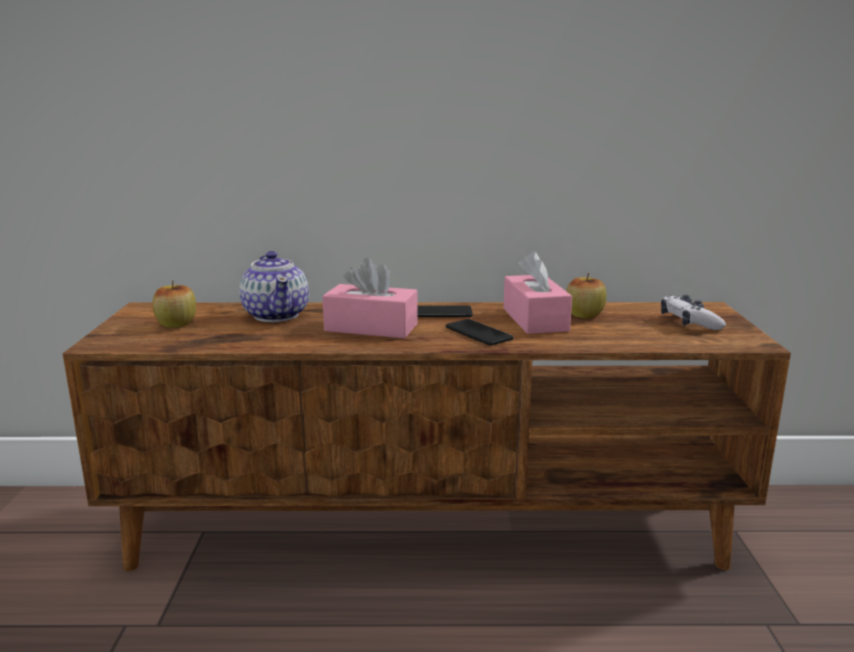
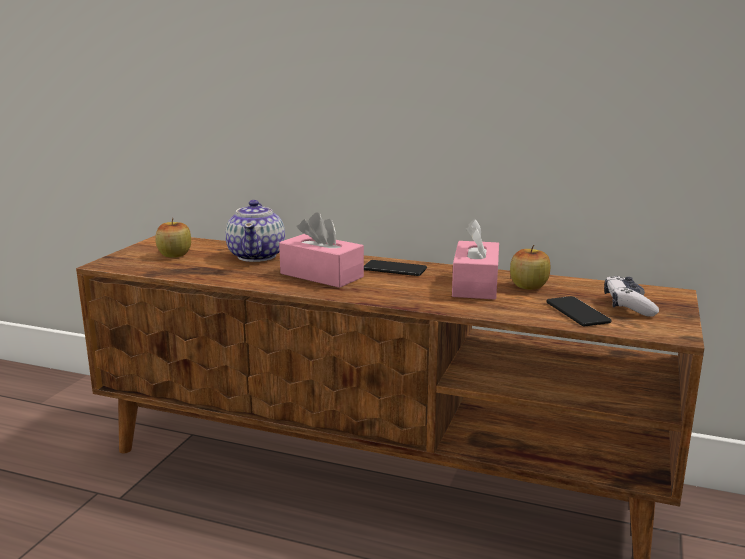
camera: 20 degrees right, 0 degrees up
(478, 333) = (408, 291): phone -> phone (577, 312)

